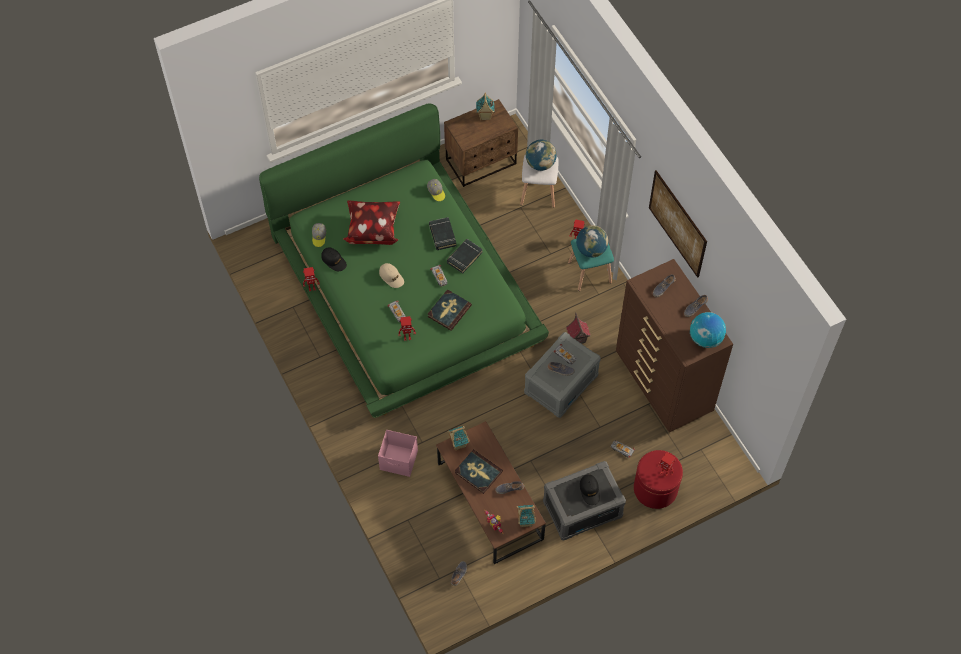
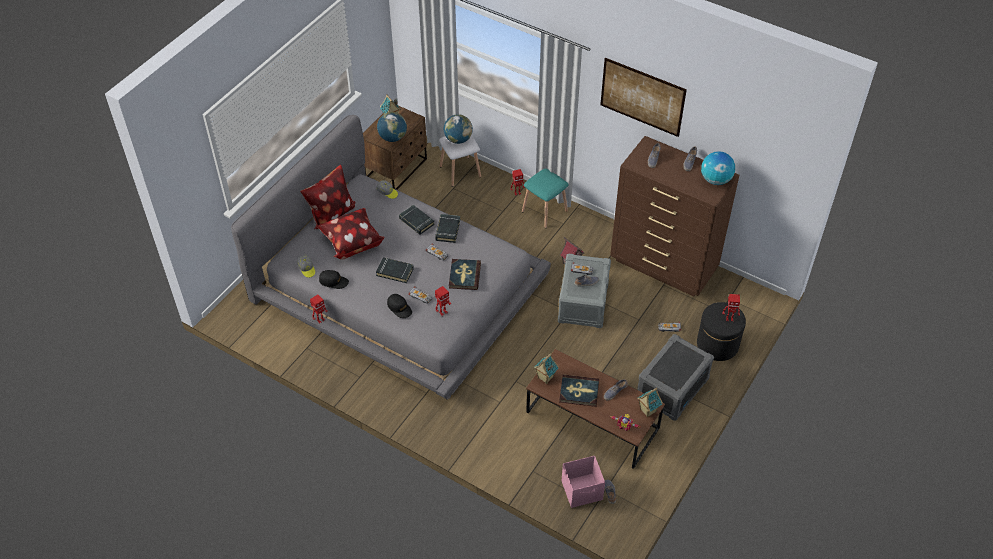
camera: 30 degrees left, 10 degrees down
(373, 191) = (331, 214): none -> pillow
(391, 277) = (395, 272): beige cap -> black book
(399, 461) = (490, 426): pink storage box -> pink storage box (582, 491)
(405, 287) = (398, 288): green bed -> grey bed
(590, 491) = (680, 362): black cap -> black cap (399, 308)
(591, 250) = (546, 183): globe -> globe (392, 138)
(655, 489) = (717, 344): red ottoman -> black ottoman

